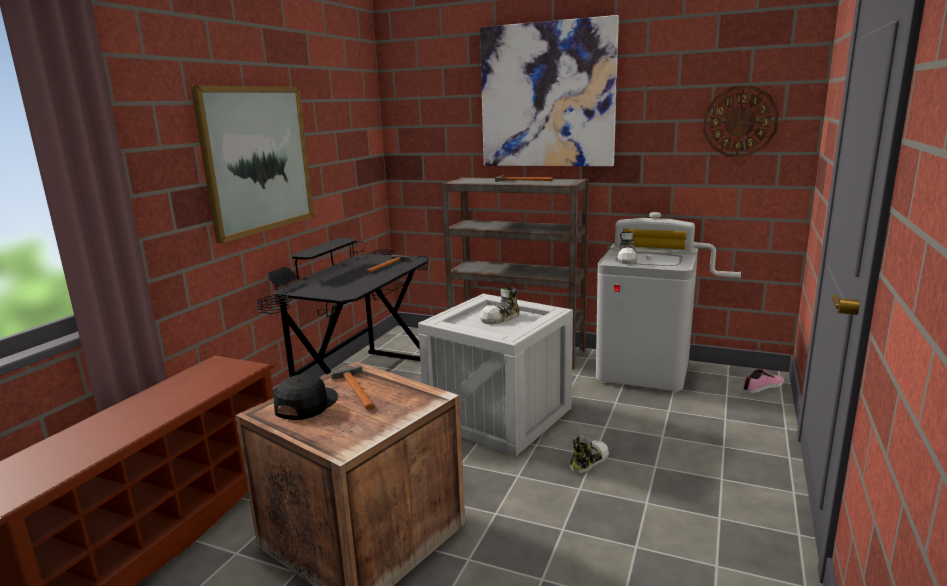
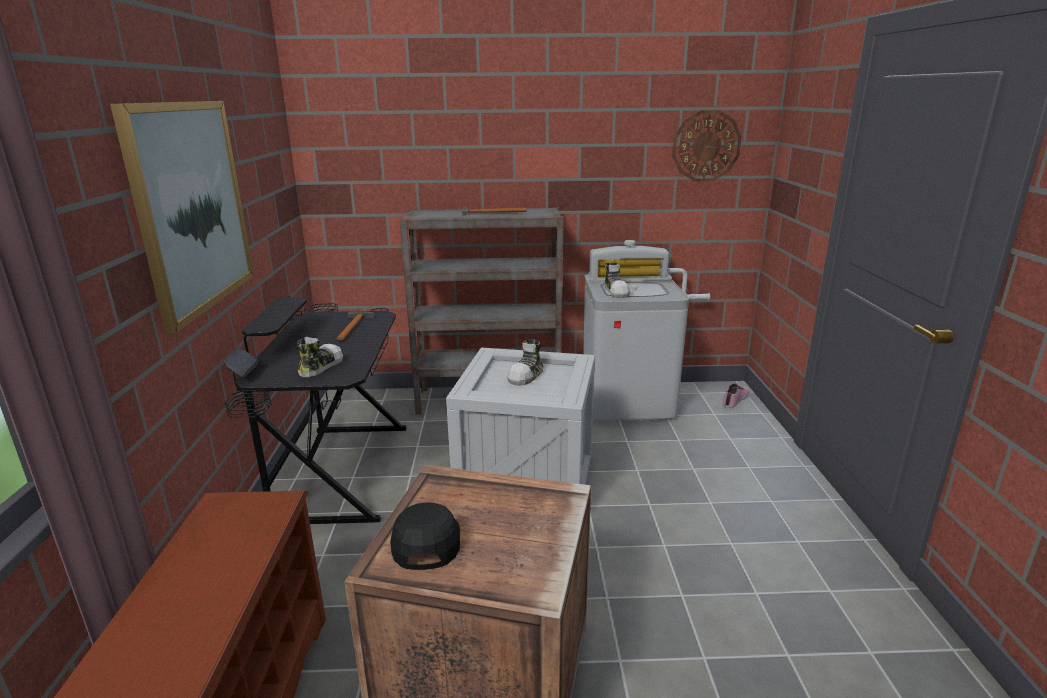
camera: 25 degrees left, 5 degrees up
(356, 388) = (466, 503): hammer -> none
(547, 96) = (508, 114): picture -> none
(588, 462) = (649, 513): shoe -> shoe (320, 367)

